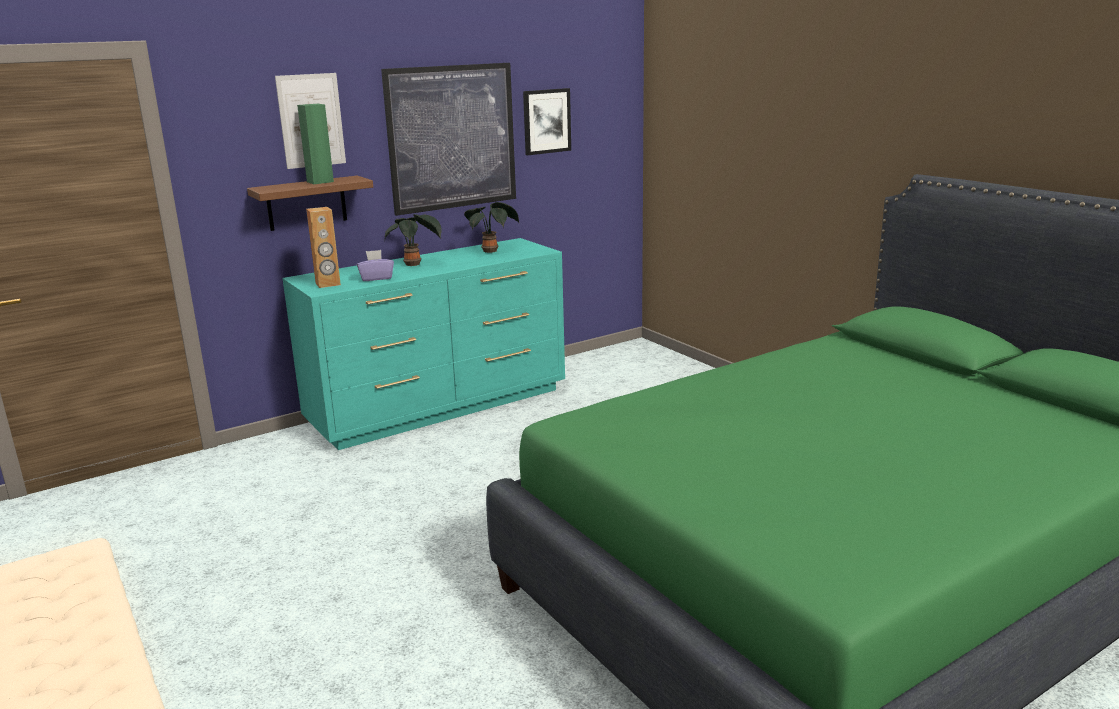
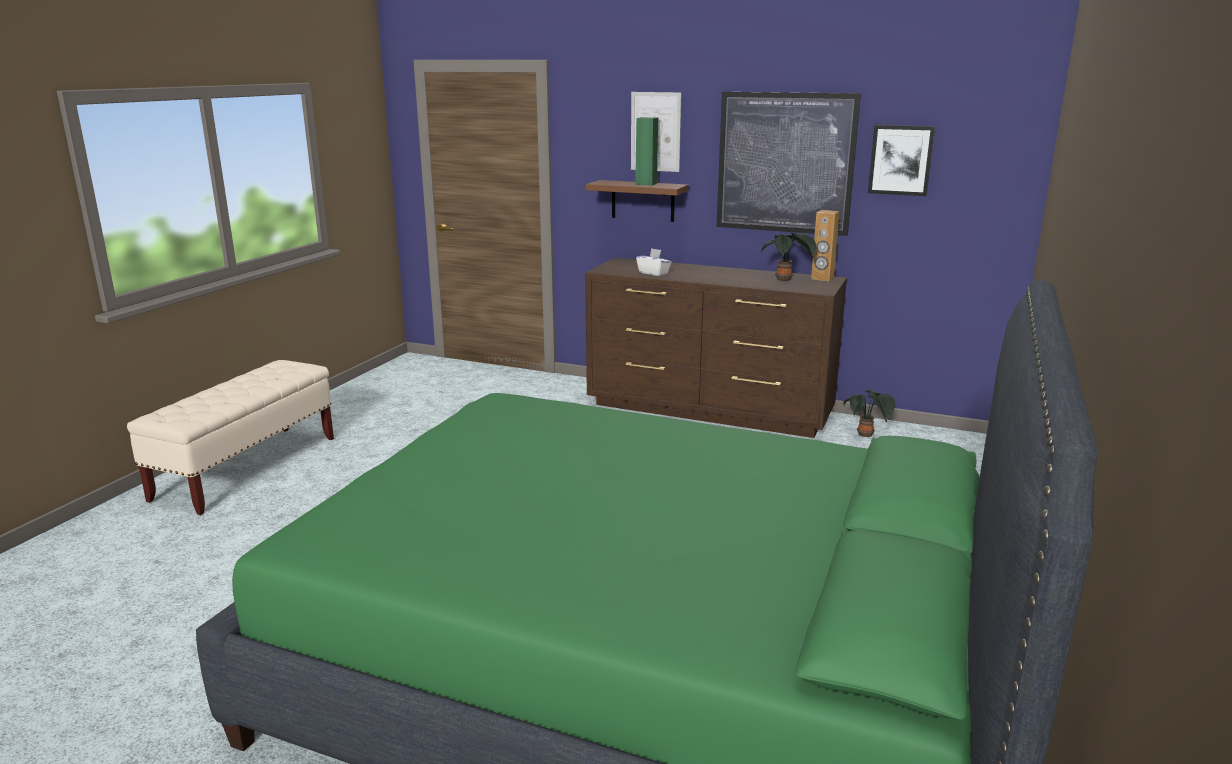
camera: 55 degrees right, 0 degrees up
(328, 284) = (618, 268): brown speaker -> brown speaker (822, 278)
(376, 278) = (653, 273): purple tissue box -> white tissue box
(415, 265) = (704, 273): potted plant -> potted plant (866, 435)
(441, 407) = (710, 410): turquoise dresser -> brown dresser

